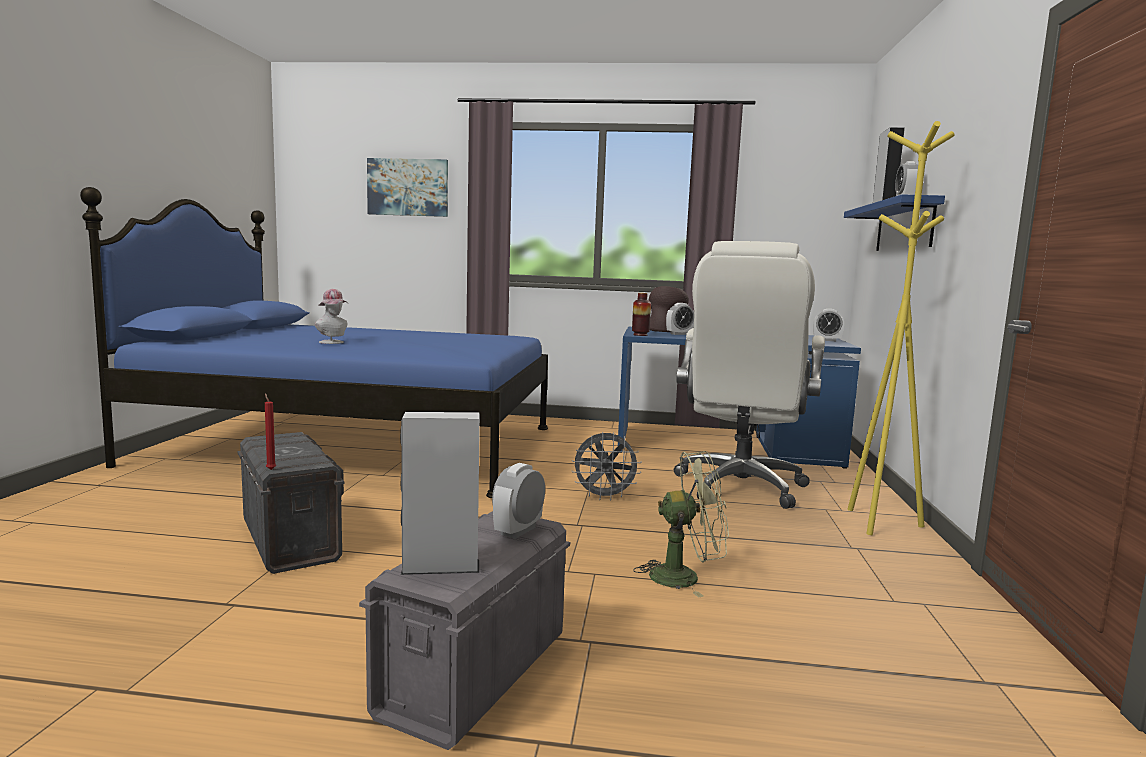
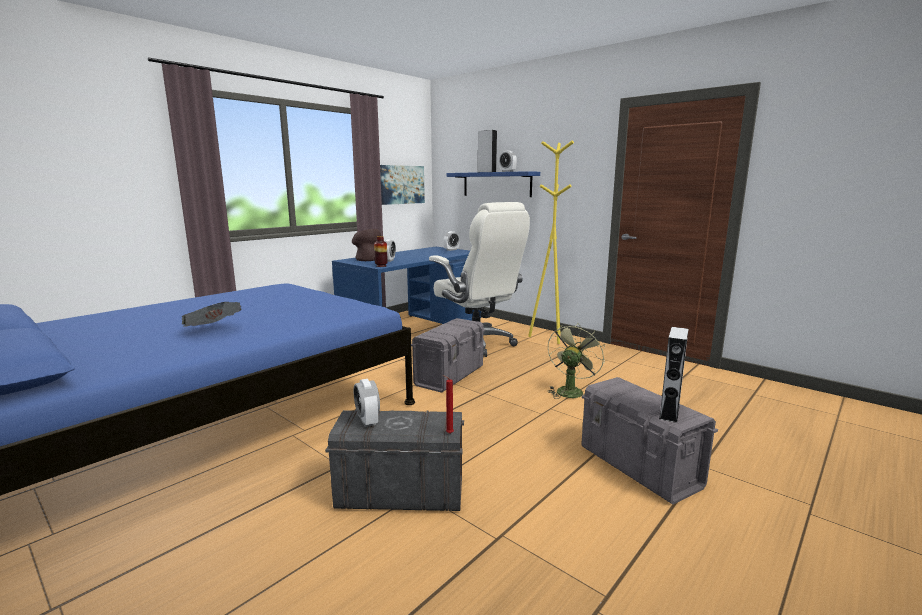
camera: 55 degrees left, 5 degrees up
(333, 342) = (213, 329): hat -> newspaper
(408, 187) = (88, 148): picture -> picture (402, 184)
(518, 531) = (626, 387): alarm clock -> alarm clock (367, 421)
(604, 497) = (450, 375): grey fan -> grey storage box

